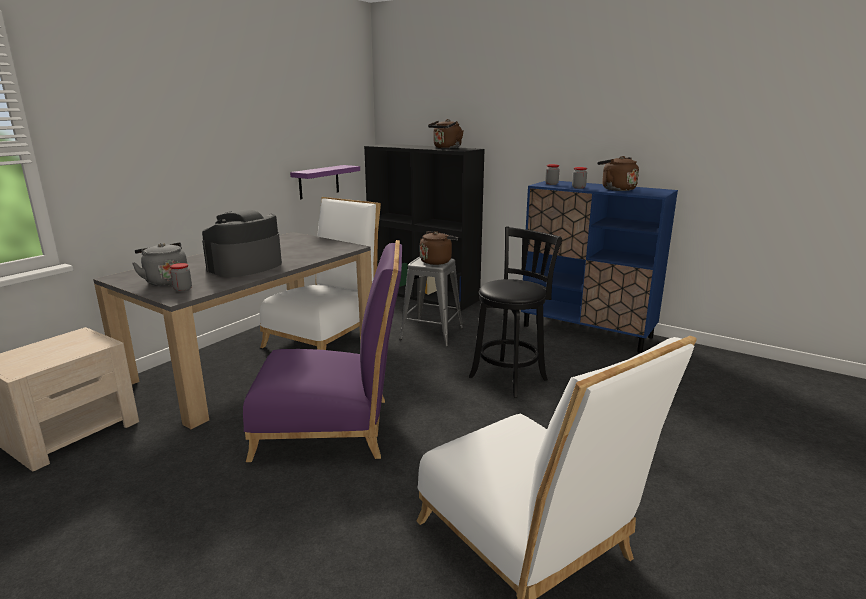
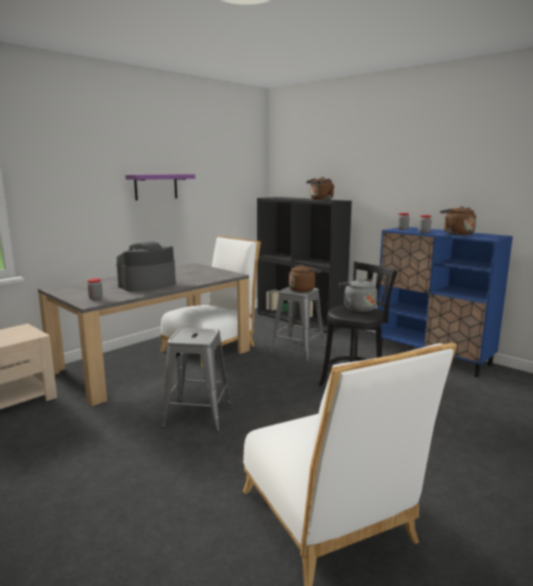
camera: 10 degrees right, 5 degrees down
(165, 281) = (86, 292): grey kettle -> grey kettle (357, 308)
(319, 182) = (219, 225): purple shelf -> purple shelf (156, 187)
(333, 428) = (197, 415): purple chair -> grey stool

